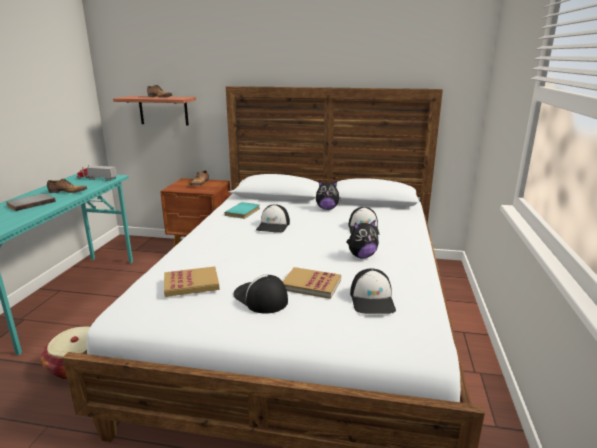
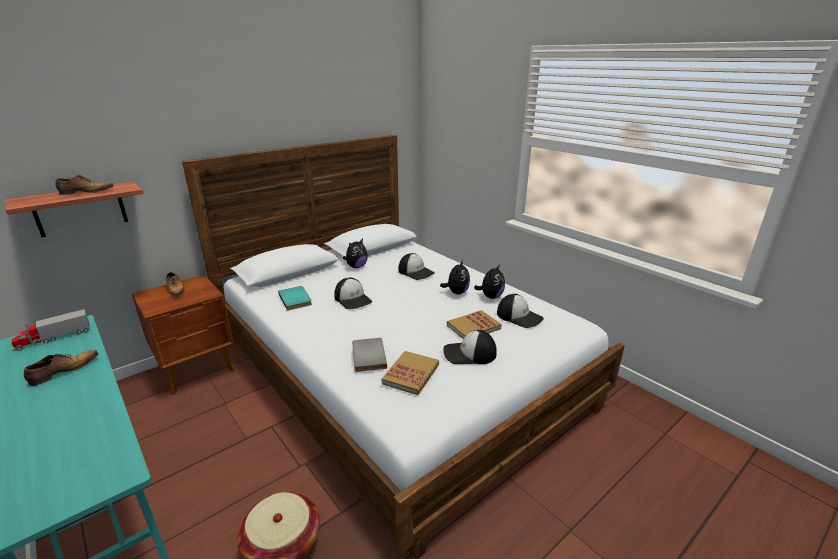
camera: 50 degrees left, 5 degrees up
(30, 203) = (50, 410): grey book -> grey book (367, 356)
(385, 273) = (490, 296): none -> plush toy

